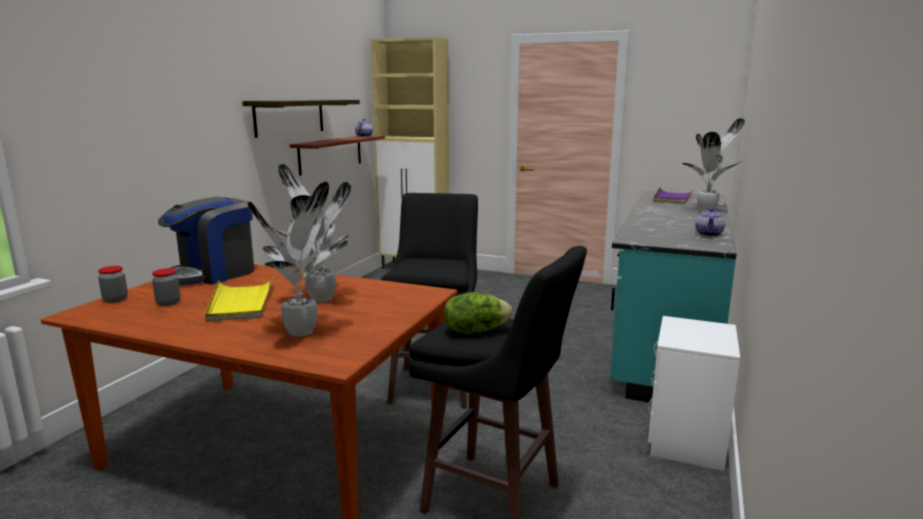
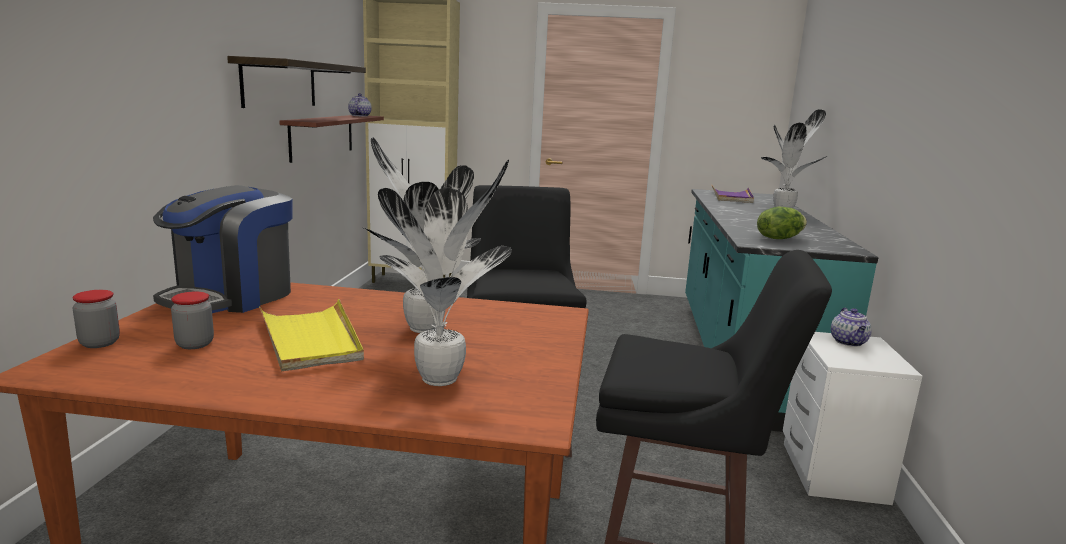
camera: 15 degrees left, 0 degrees up
(475, 330) = (672, 363): lettuce -> lettuce (779, 238)
(709, 234) = (823, 236): teapot -> teapot (849, 342)

